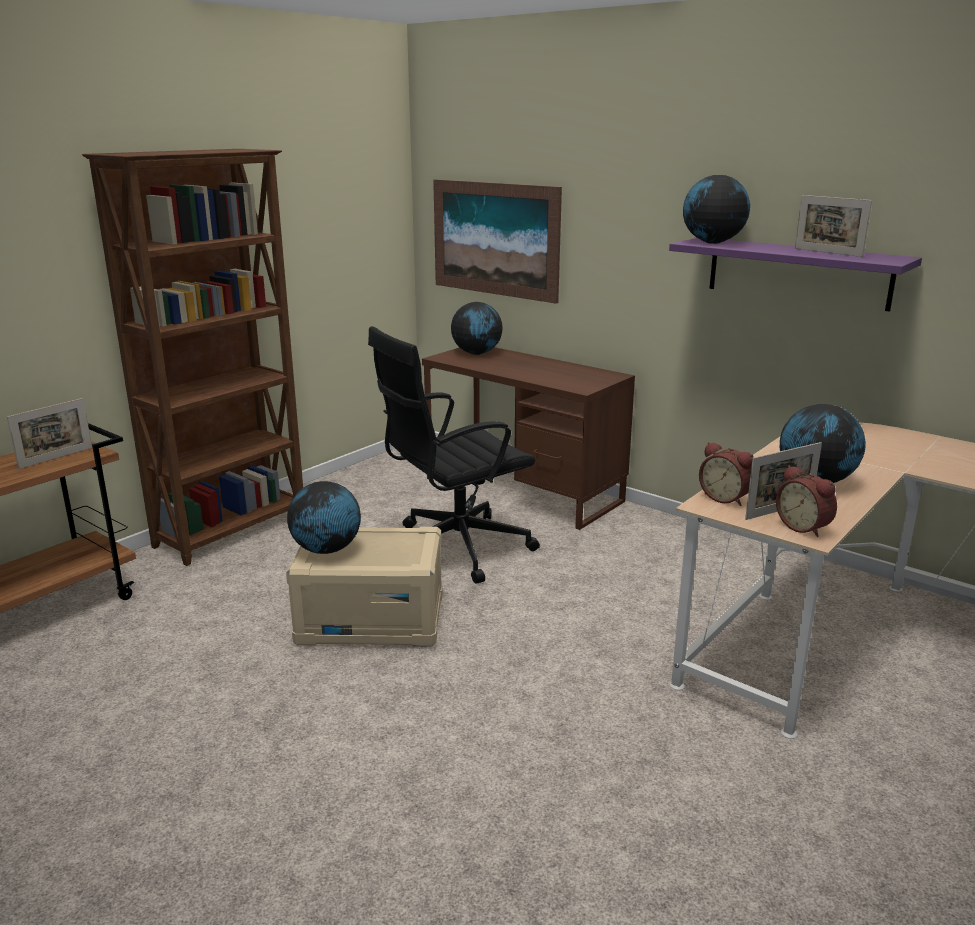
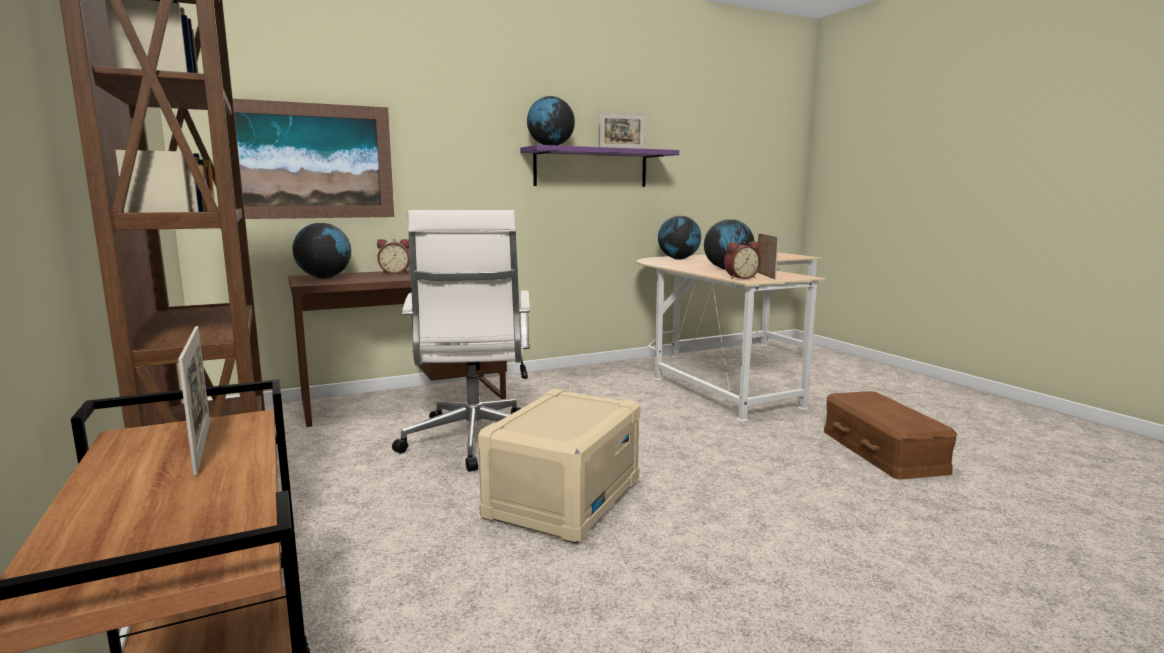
camera: 65 degrees left, 10 degrees down
(326, 550) = (549, 430): globe -> globe (679, 259)
(455, 548) = (473, 442): black office chair -> white office chair
(677, 823) = (884, 451): none -> brown storage box
(804, 527) = (791, 276): alarm clock -> alarm clock (395, 273)

